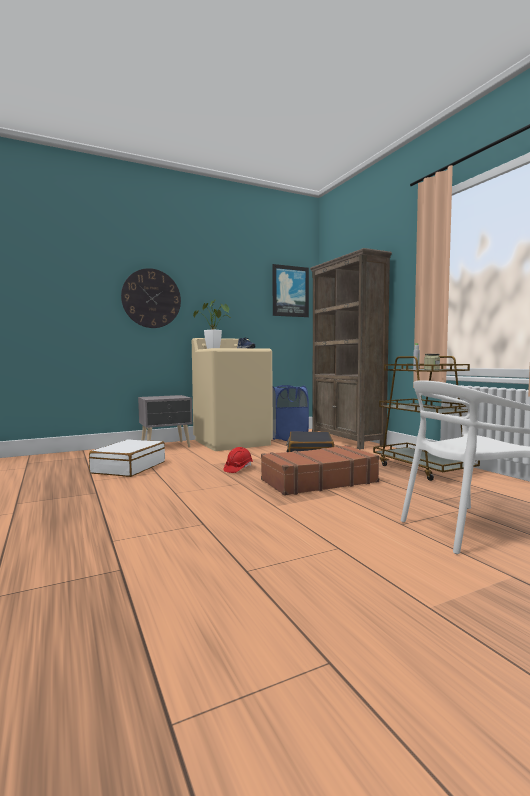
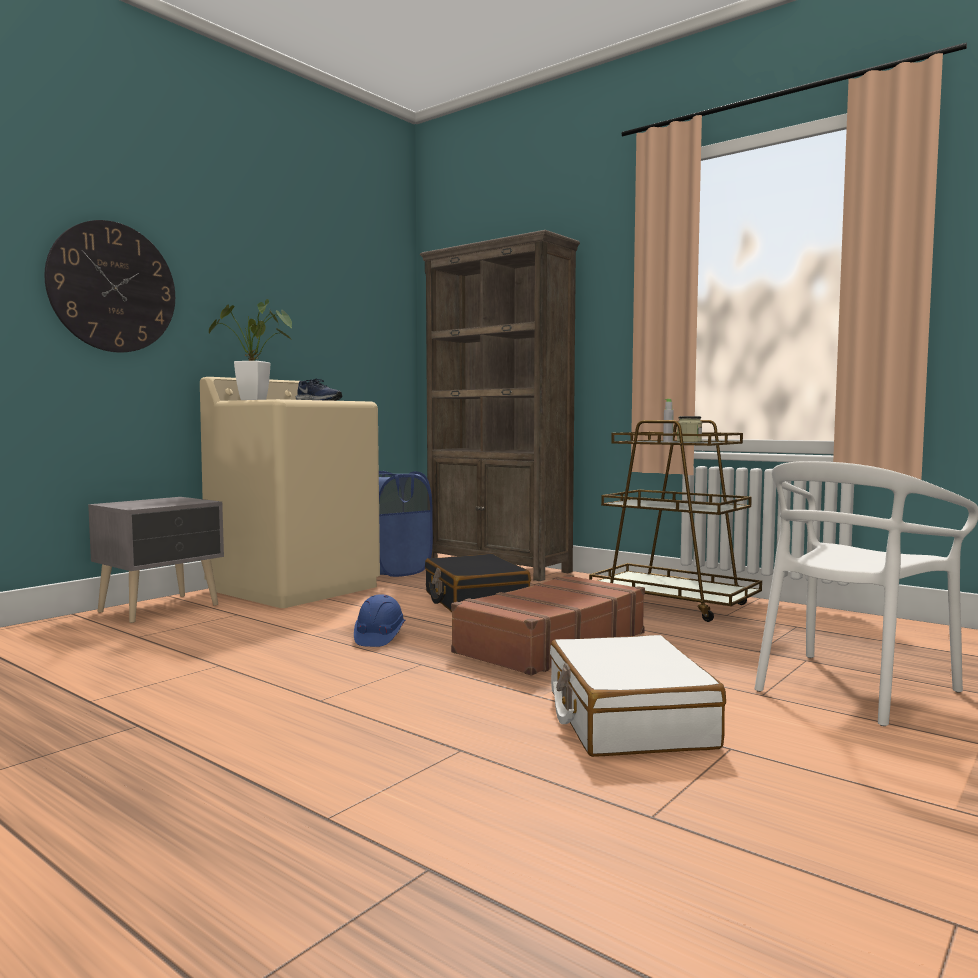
camera: 25 degrees left, 0 degrees up
(128, 467) = (137, 662): white suitcase -> white suitcase (627, 719)
(238, 469) = (379, 638): red hard hat -> blue hard hat
(290, 291) = (372, 293): picture -> none

